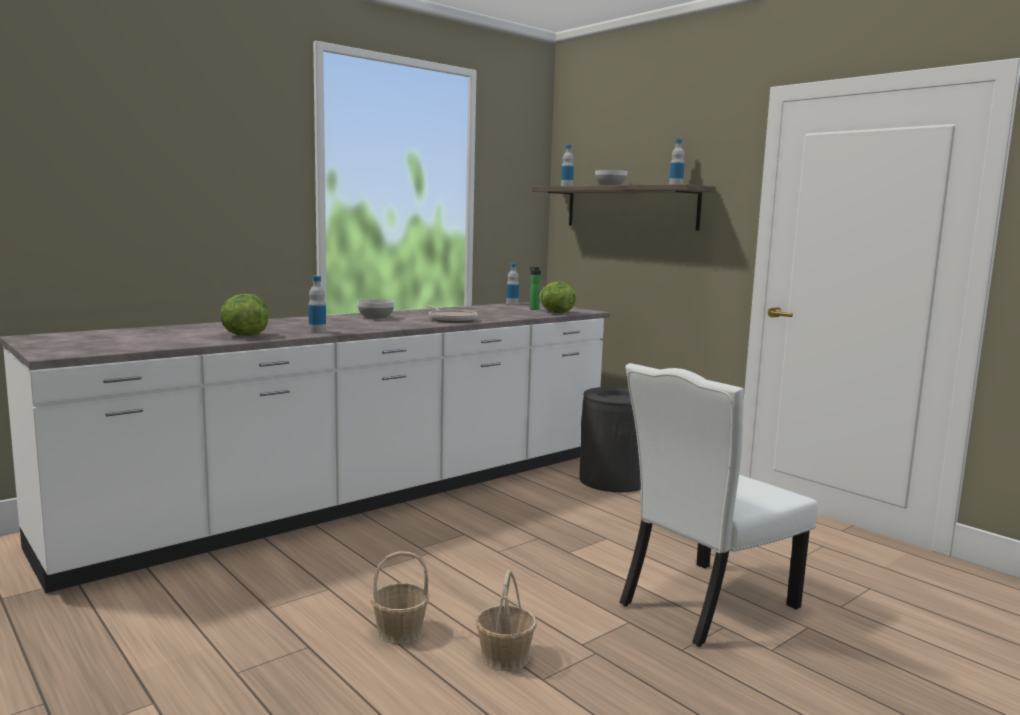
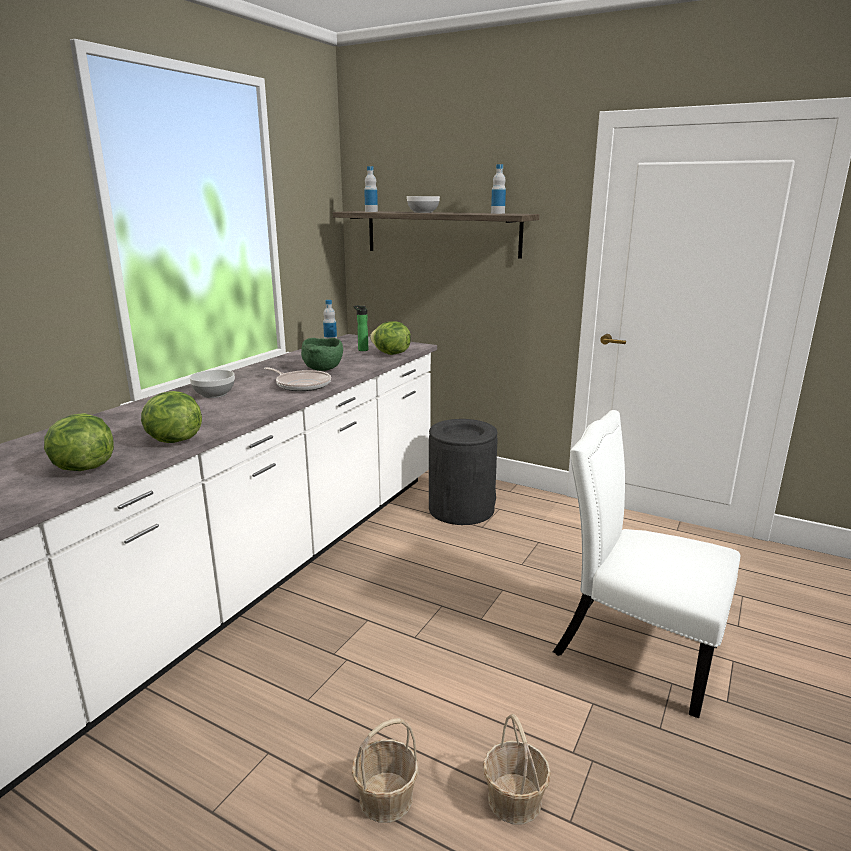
camera: 20 degrees left, 10 degrees up
(317, 332) = (173, 441): bottle -> lettuce
(482, 314) = (323, 369): none -> green bowl
(707, 602) = (638, 653): white chair -> white chair turned 90 degrees clockwise

